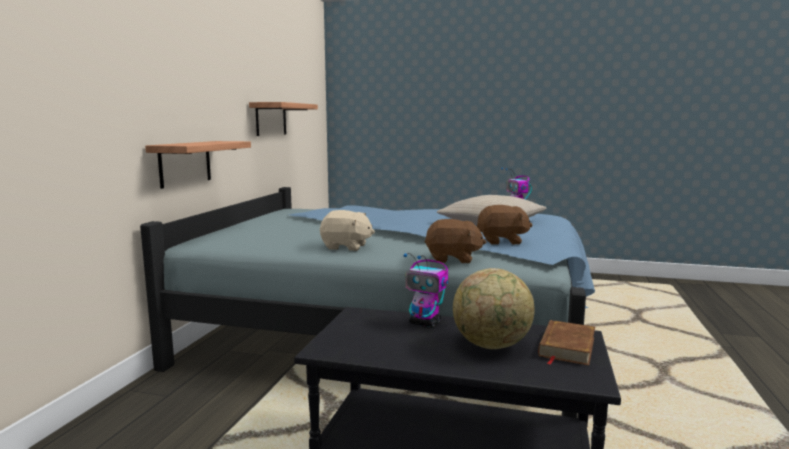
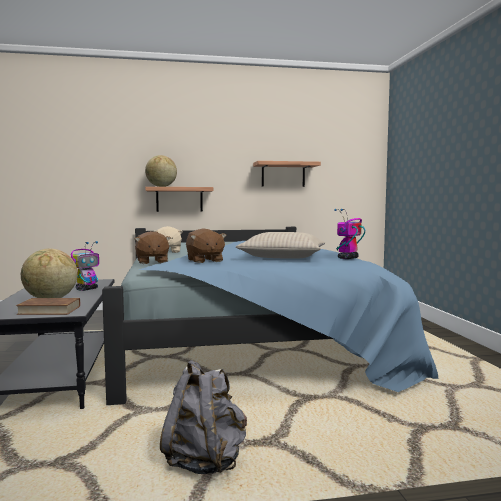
camera: 65 degrees right, 5 degrees down
(186, 144) = (161, 186): none -> globe
(425, 323) = (87, 289): toy robot -> toy robot turned 150 degrees counterclockwise
(693, 395) = (205, 460): none -> grey backpack

